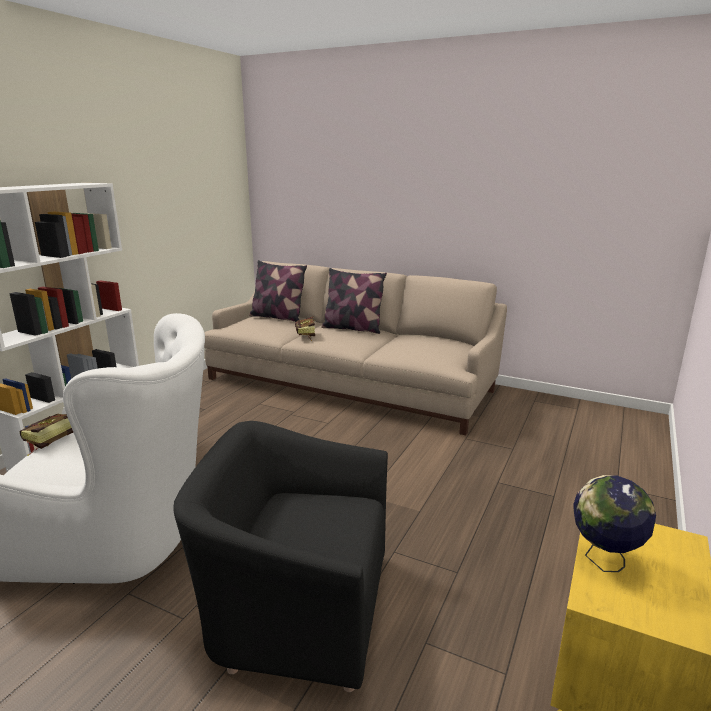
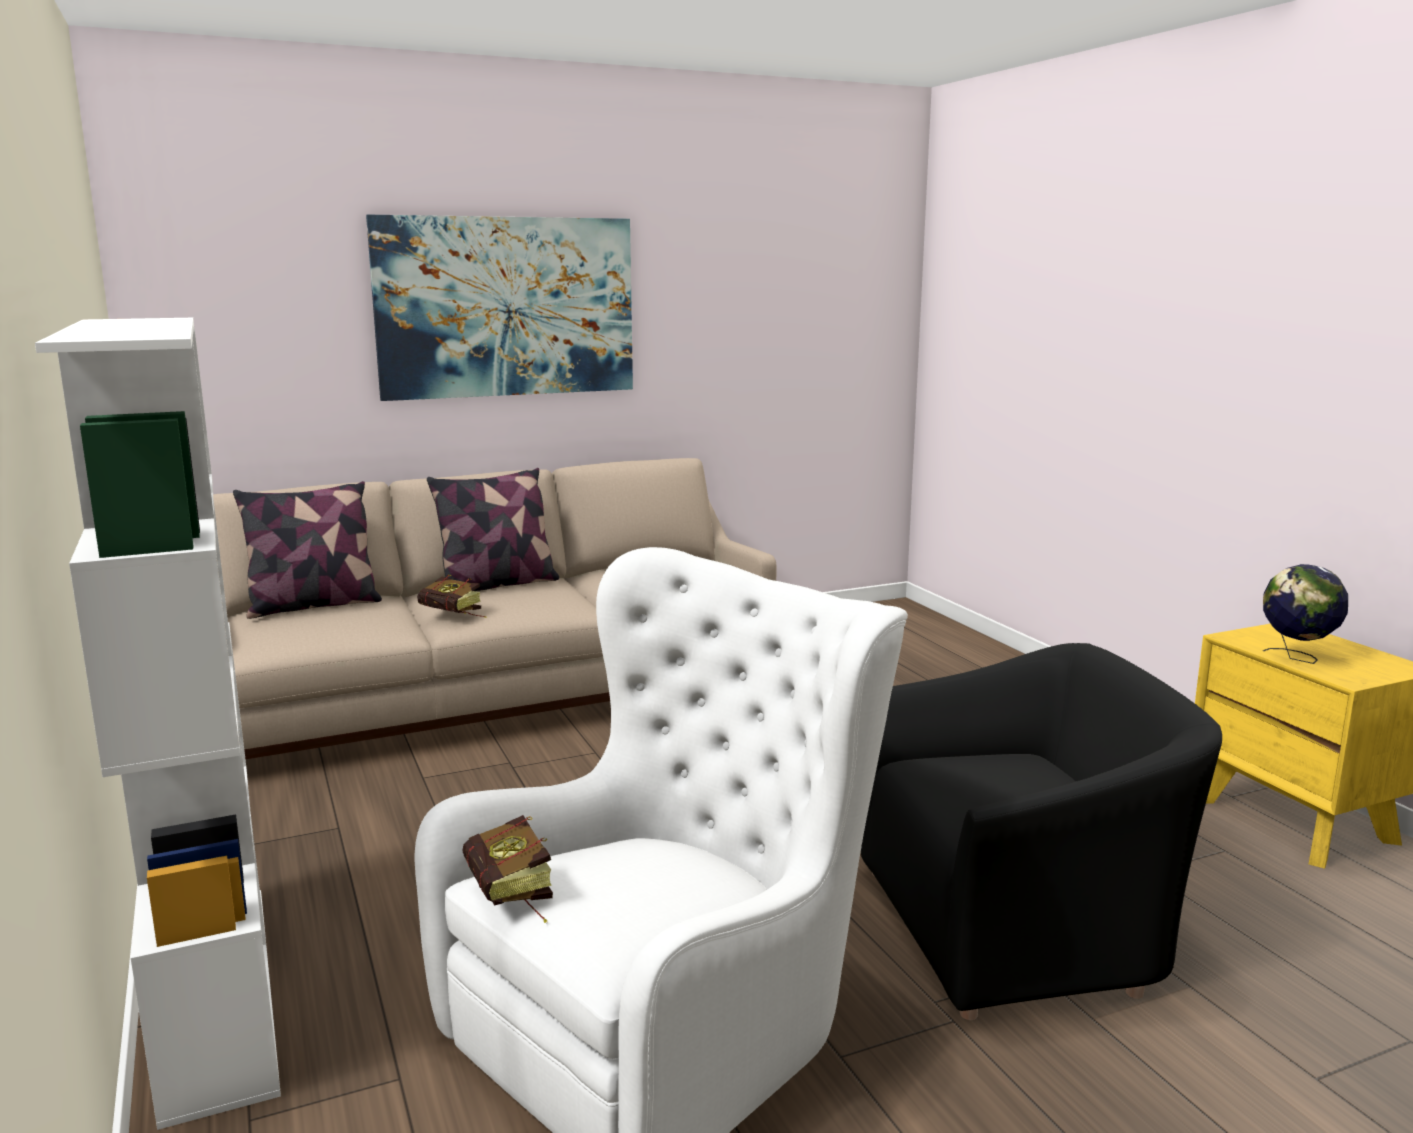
camera: 50 degrees left, 5 degrees down
(297, 607) = (1015, 926): black armchair -> black armchair turned 150 degrees counterclockwise
(404, 183) = (506, 307): none -> picture

